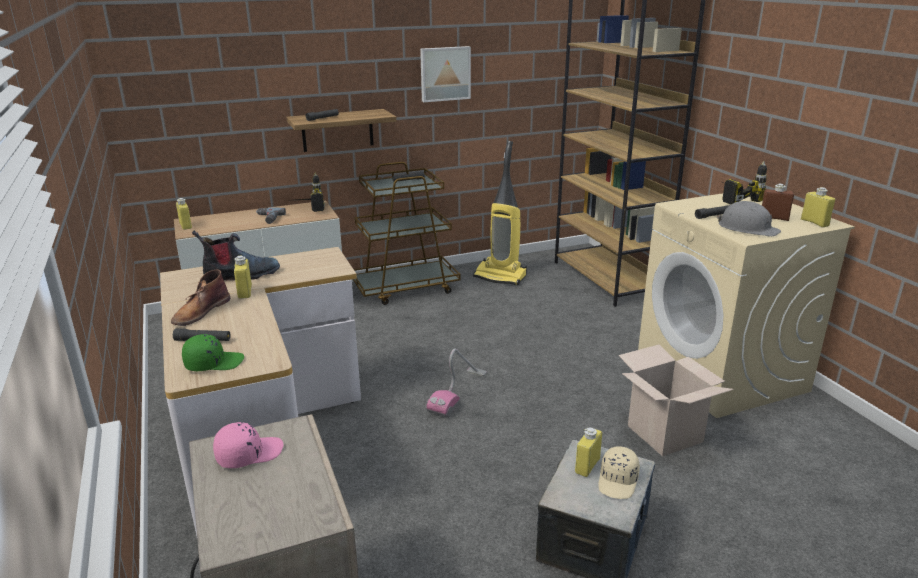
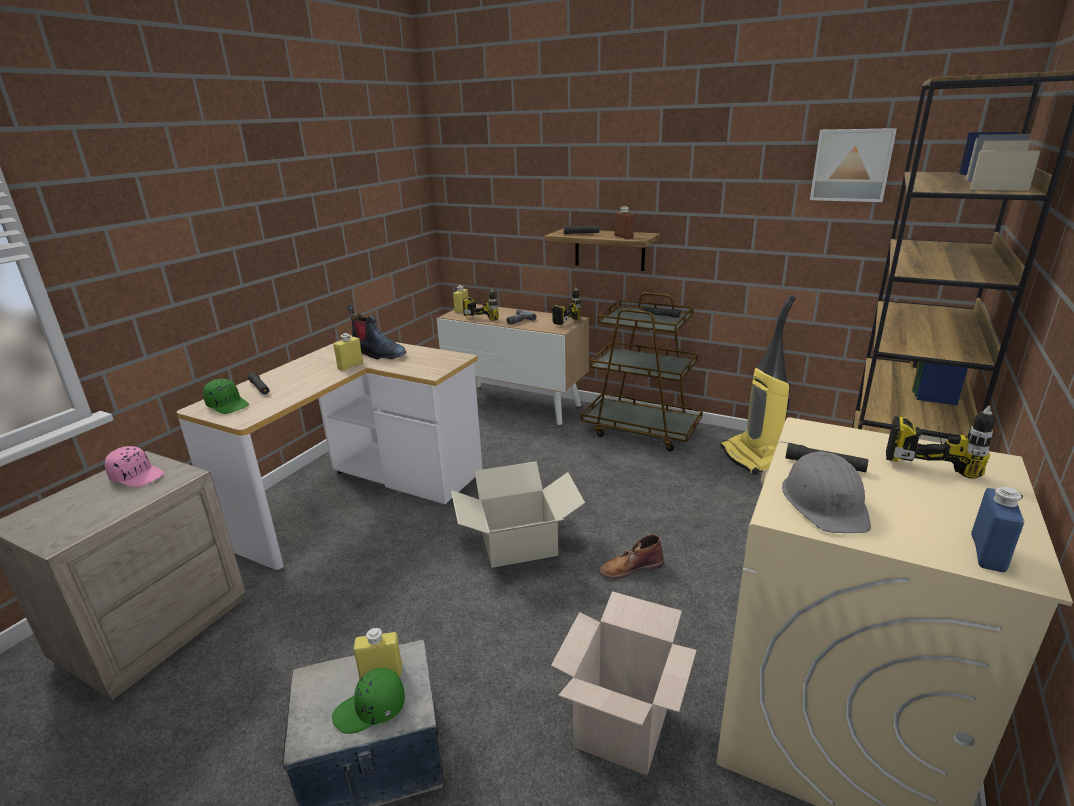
camera: 50 degrees right, 0 degrees up
(200, 311) = (303, 369): brown boot -> brown boot (630, 567)
(226, 223) = (487, 315): none -> power drill
(444, 73) = (737, 201): picture -> picture (851, 165)
(458, 392) = (519, 544): vacuum cleaner -> cardboard box
(618, 481) = (370, 710): beige cap -> green cap
(774, 218) = (920, 511): brown bottle -> brown bottle (623, 237)
(814, 223) = (987, 553): yellow bottle -> blue bottle

